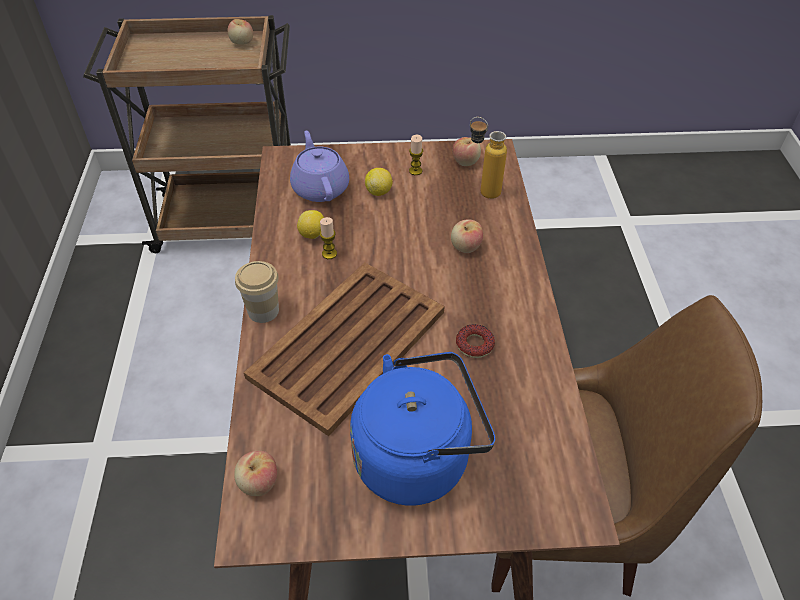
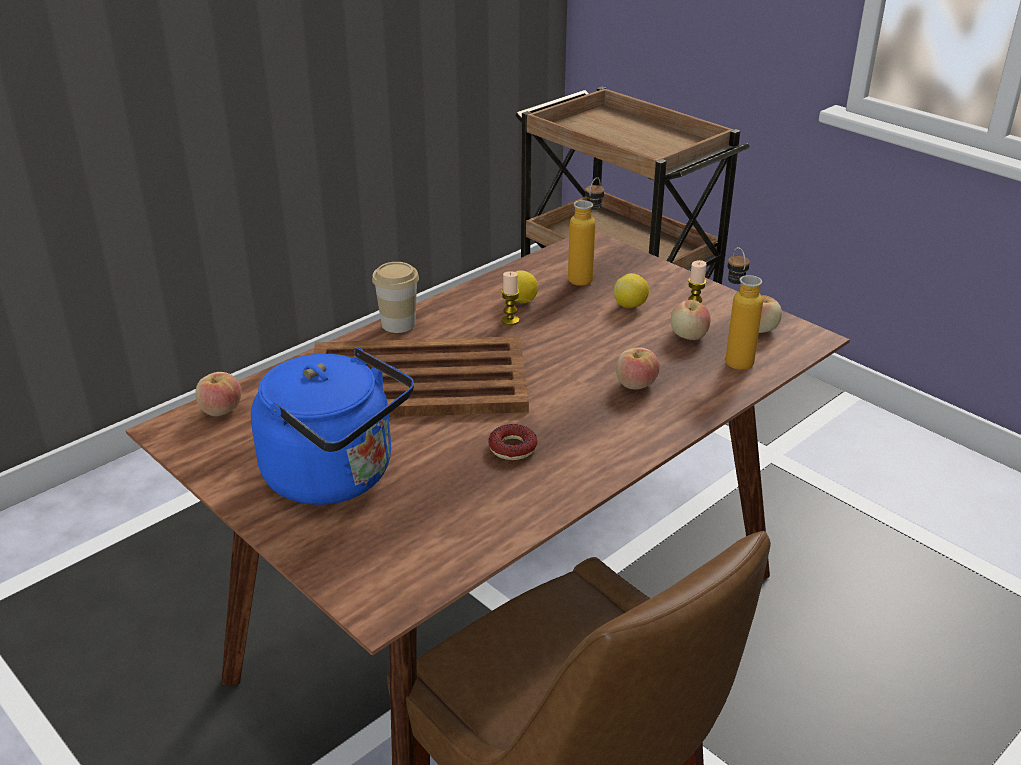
camera: 50 degrees right, 15 degrees down
(242, 43) = (686, 145): apple -> apple (688, 336)
(320, 187) = (585, 276): purple teapot -> bottle

